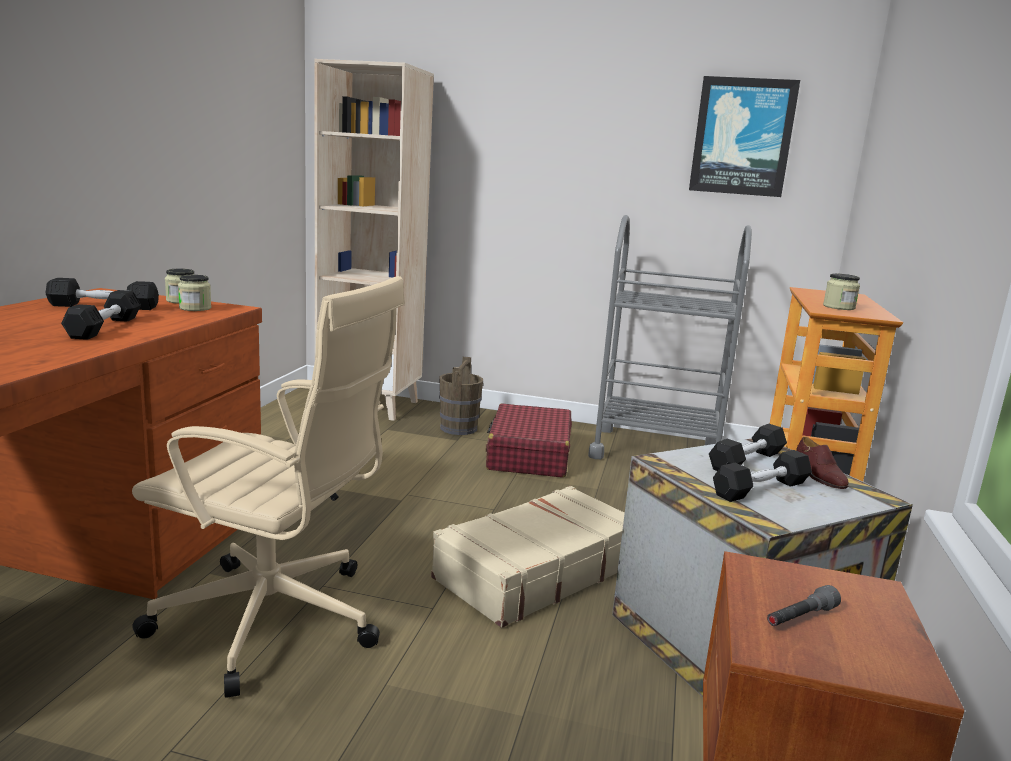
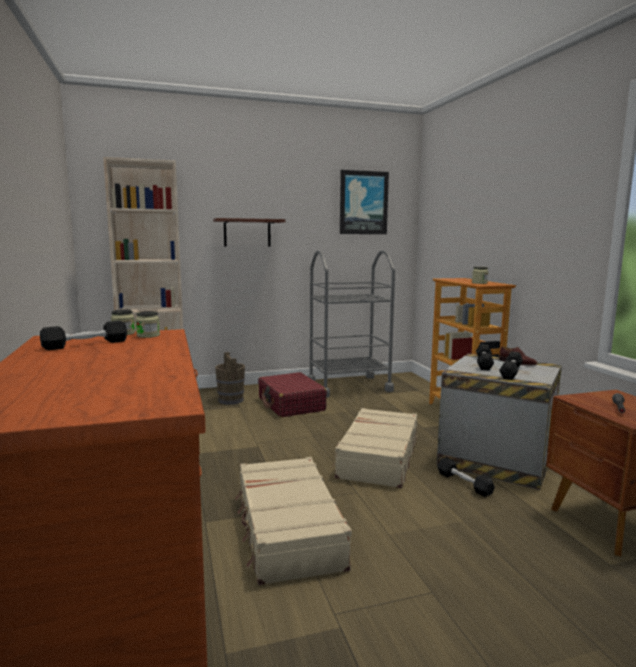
camera: 30 degrees left, 5 degrees down
(104, 327) = (136, 354): black dumbbell -> black dumbbell (464, 483)
(275, 622) = (287, 530): beige office chair -> beige suitcase
(532, 178) = (247, 232): none -> shelf

